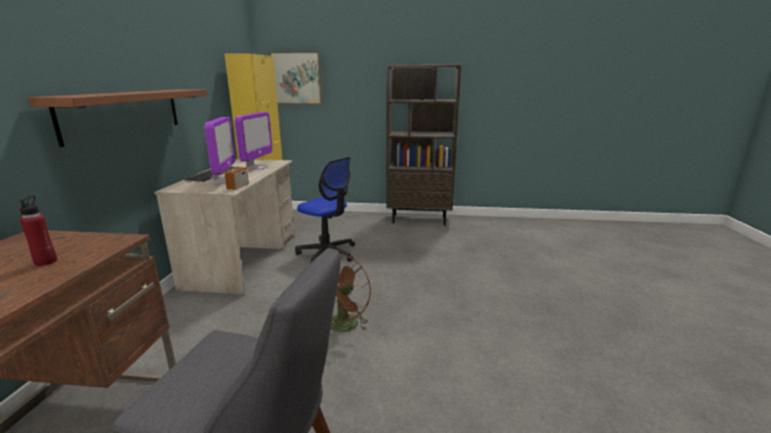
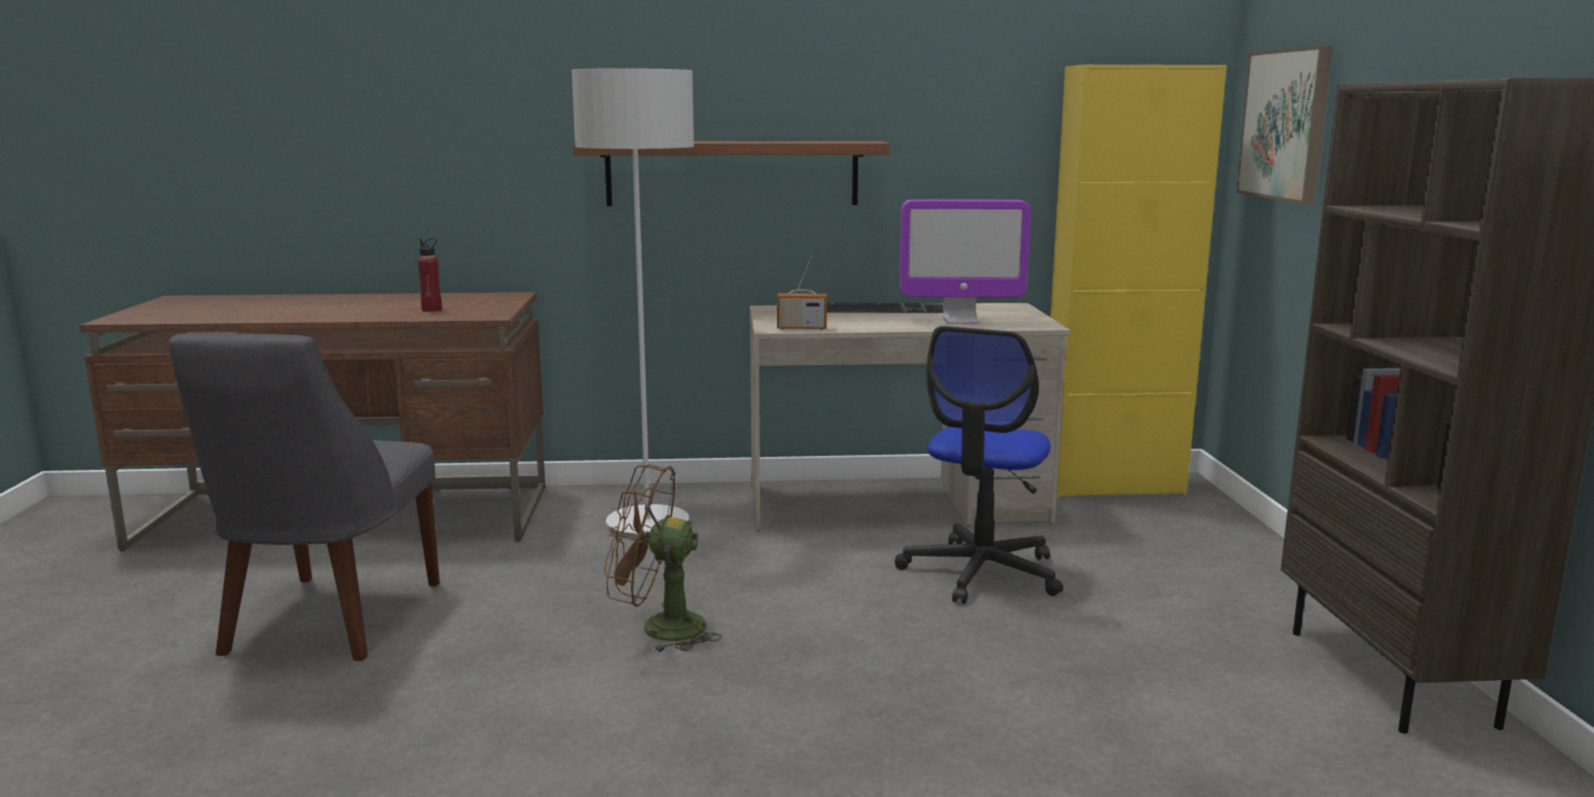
camera: 80 degrees right, 5 degrees down
(199, 327) = (647, 524): none -> grey floor lamp
(224, 181) = (838, 319): monitor -> none

